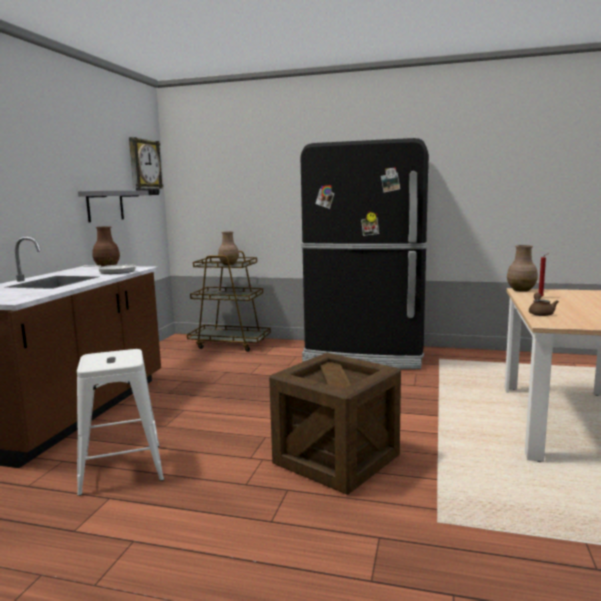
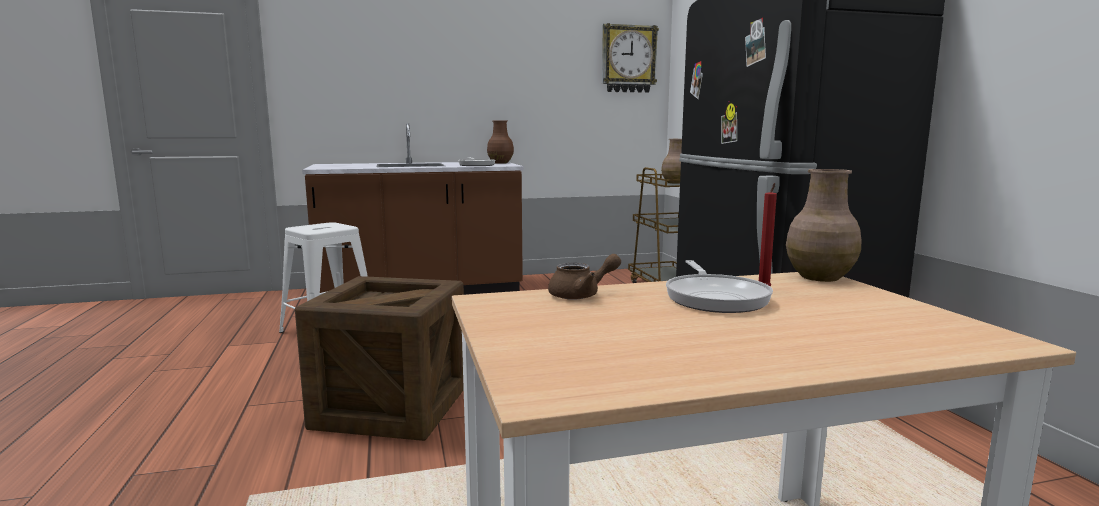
camera: 60 degrees right, 0 degrees up
(105, 206) = (548, 102): grey shelf -> none
(551, 302) = (715, 298): none -> frying pan

